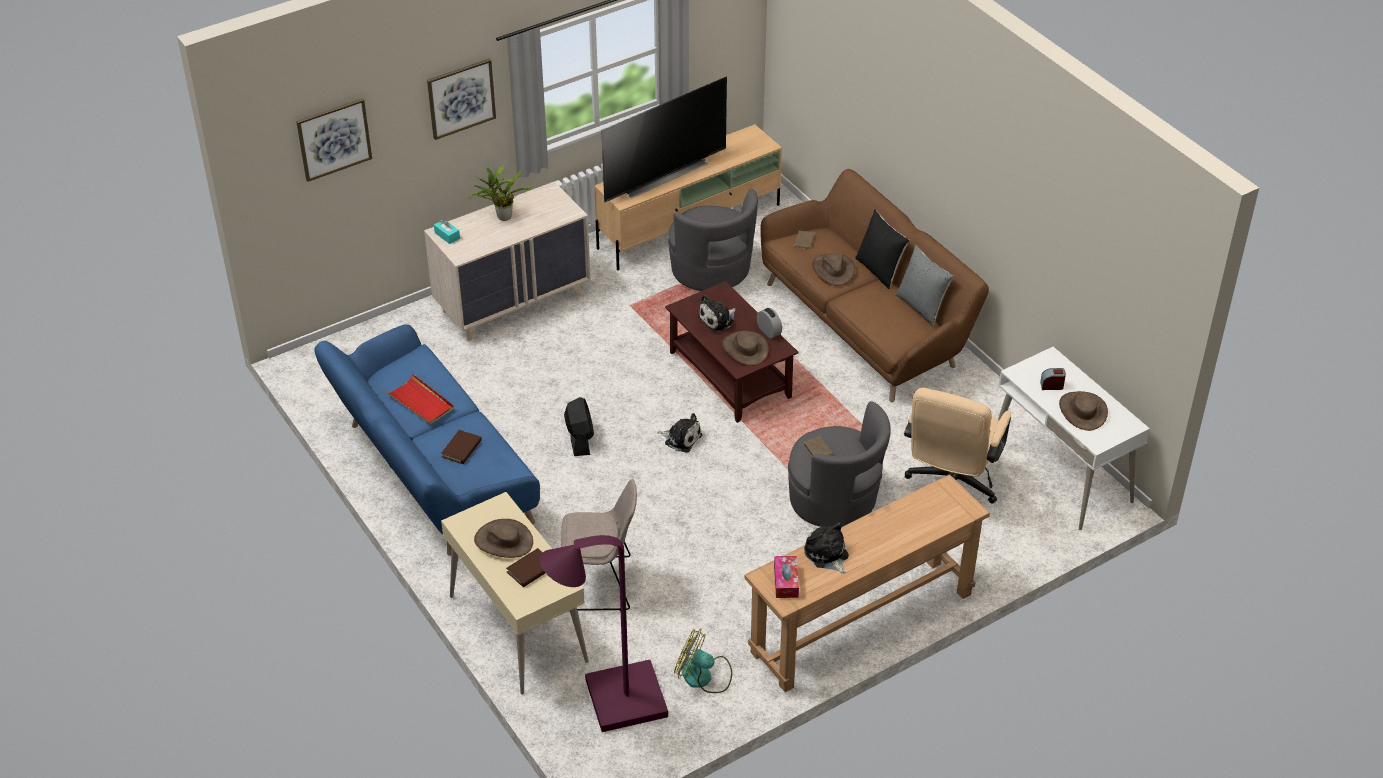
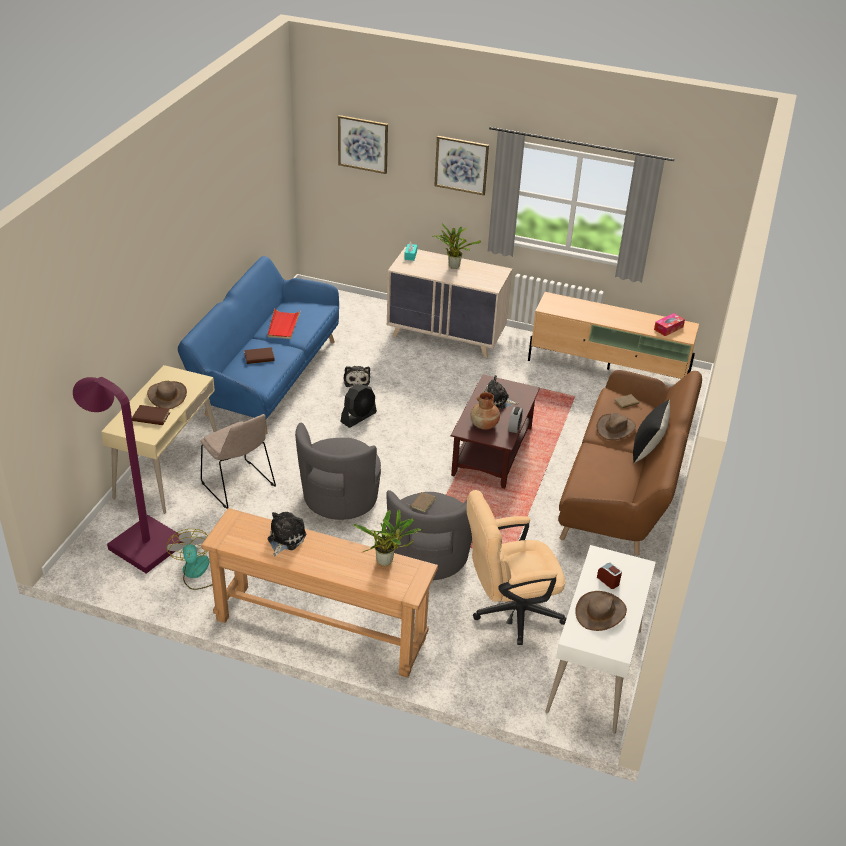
camera: 50 degrees right, 5 degrees down
(662, 174) = (592, 311): television -> none
(681, 438) = (407, 458): plush toy -> plush toy (356, 380)
(711, 271) = (579, 397): grey armchair -> grey armchair (339, 499)
(745, 349) = (484, 425): brown hat -> brown vase
(786, 581) = (239, 530): tissue box -> tissue box (668, 328)
(918, 503) = (387, 562): none -> potted plant
(921, 307) = (636, 487): grey pillow -> none

